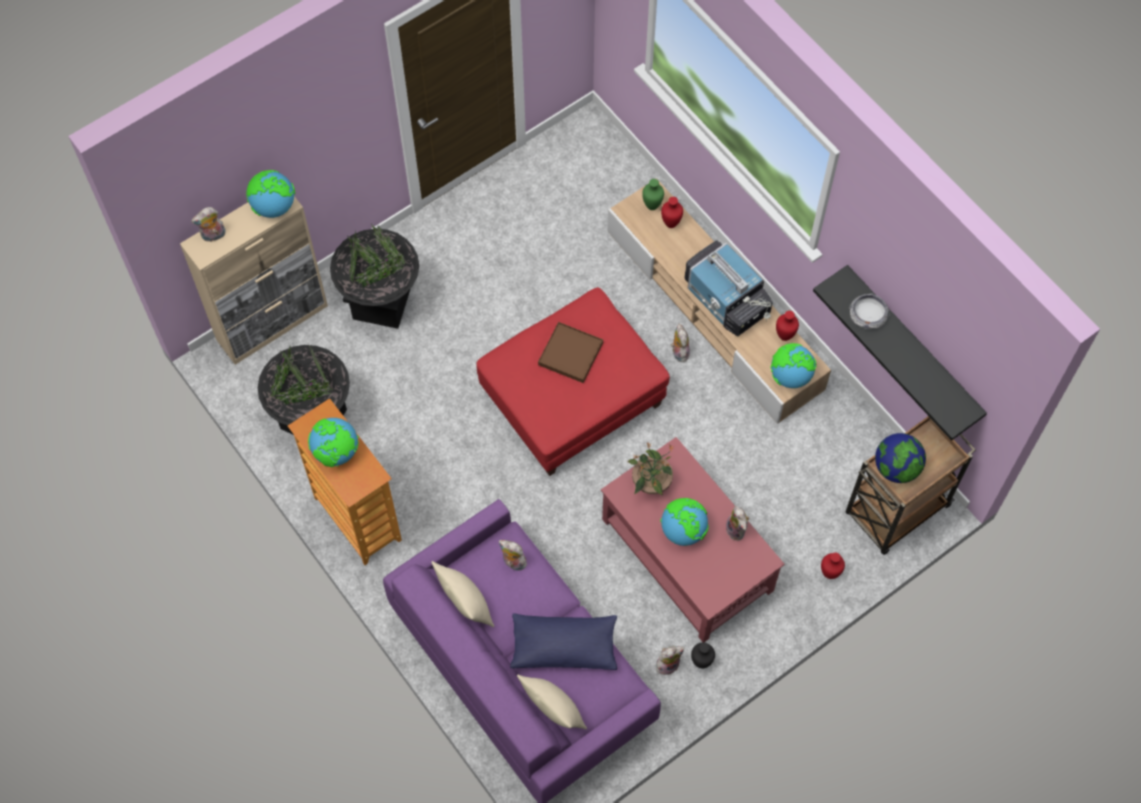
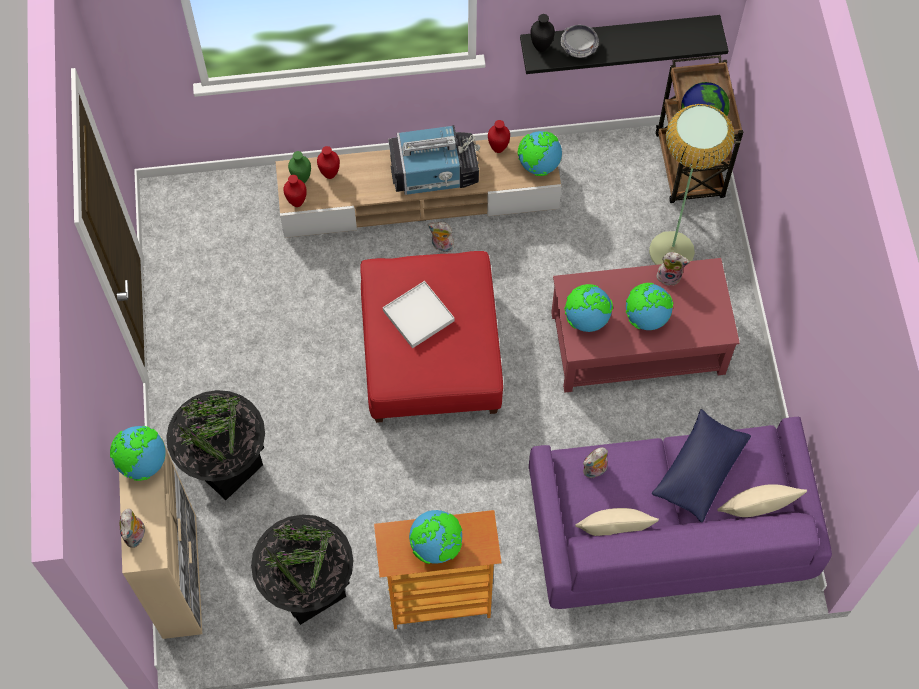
camera: 60 degrees left, 0 degrees up
(570, 354) = (418, 316): brown tray -> white tray
(651, 483) = (586, 319): potted plant -> globe
(667, 664) = (729, 412): plush toy -> none
(700, 663) = (742, 386): black vase -> black vase (541, 48)
(797, 538) = (671, 251): none -> floor lamp
(829, 573) = (716, 246): red vase -> red vase (296, 202)

